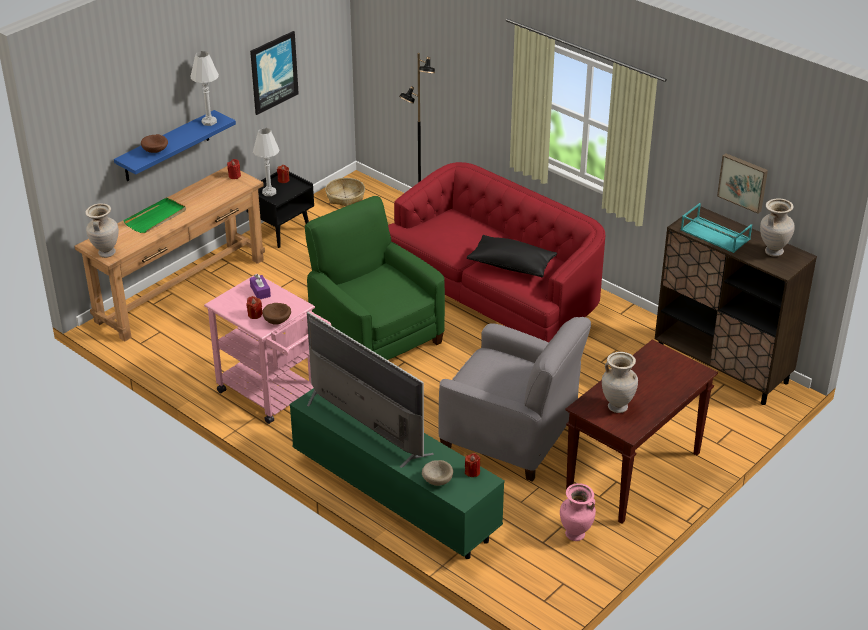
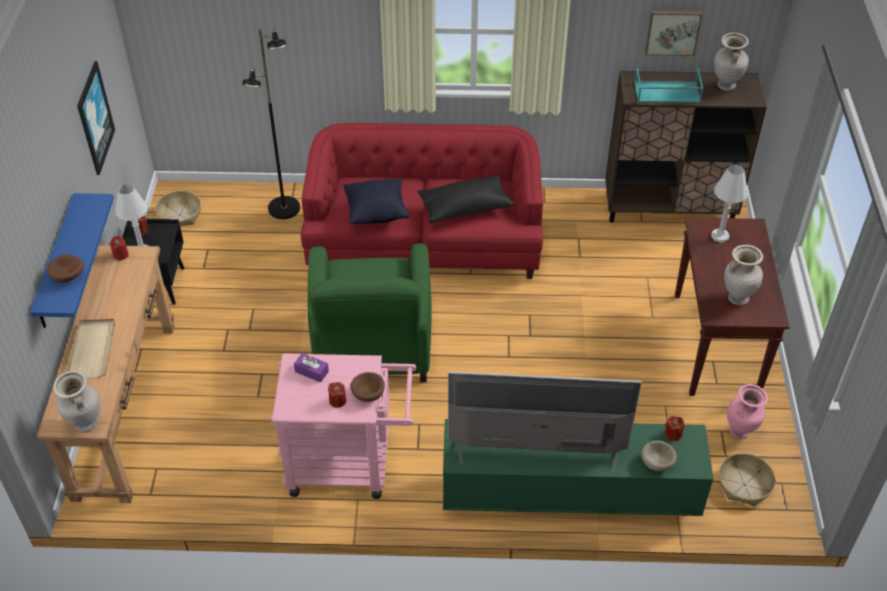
camera: 40 degrees left, 10 degrees up
(156, 218) = (92, 350): green tray -> beige tray
(209, 122) = (86, 210): white table lamp -> white table lamp (720, 236)
(375, 337) = (372, 346): green armchair -> green armchair turned 105 degrees counterclockwise
(444, 239) = (376, 213): none -> black pillow
(511, 435) = (590, 371): grey armchair -> none
(532, 567) = (744, 485): none -> basket

